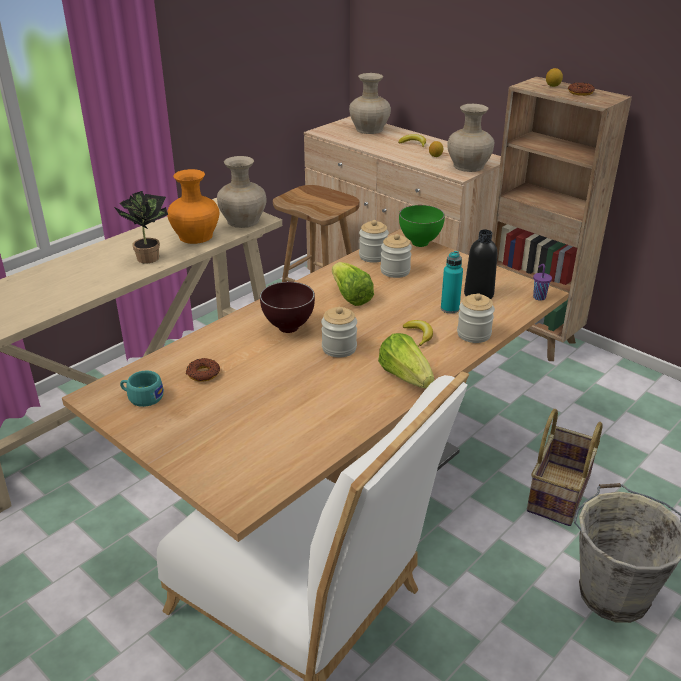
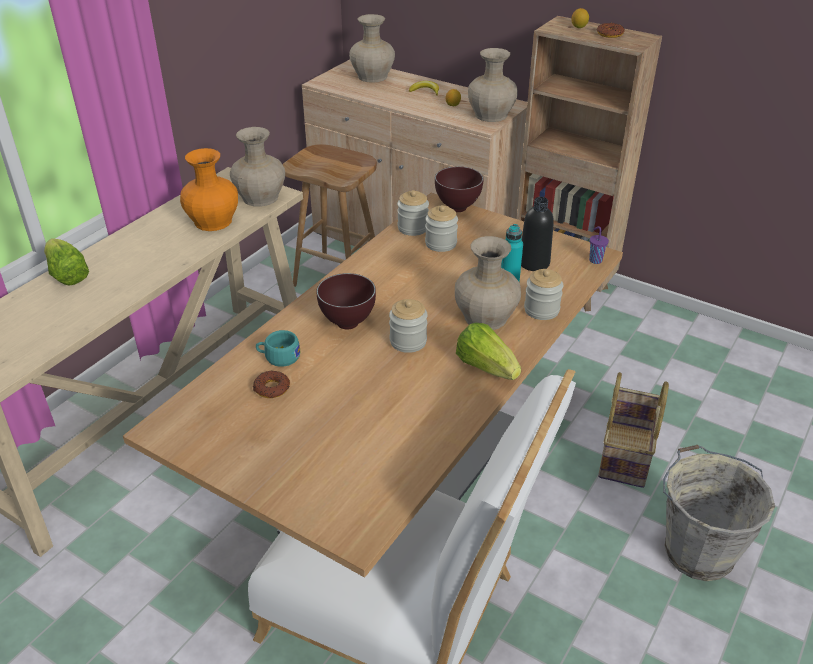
camera: 10 degrees left, 5 degrees up
(142, 397) = (213, 424): turquoise cup -> turquoise cup (278, 357)
(148, 256) = (167, 251): potted plant -> none
(350, 296) = (402, 279): lettuce -> lettuce (67, 275)
(419, 335) = (486, 317): banana -> beige vase
(421, 243) = (458, 208): green bowl -> brown bowl

